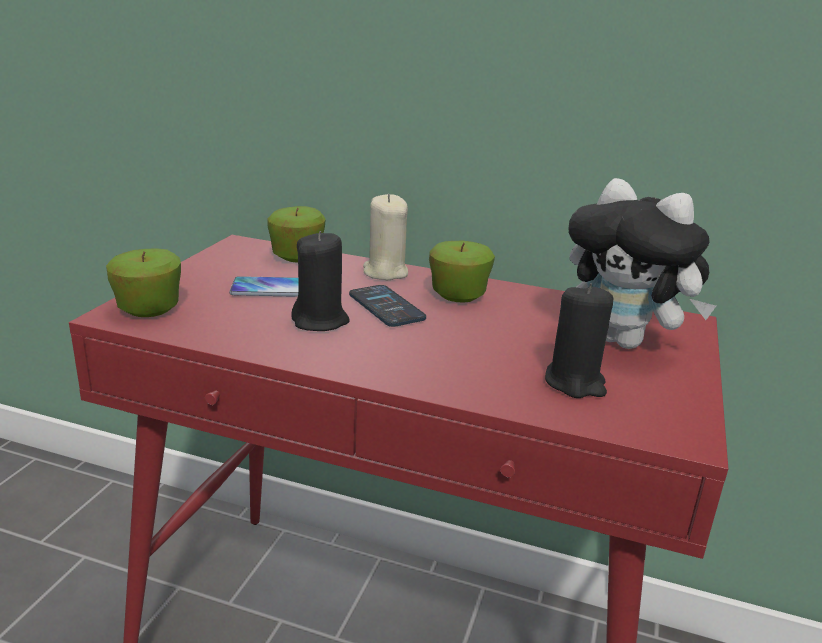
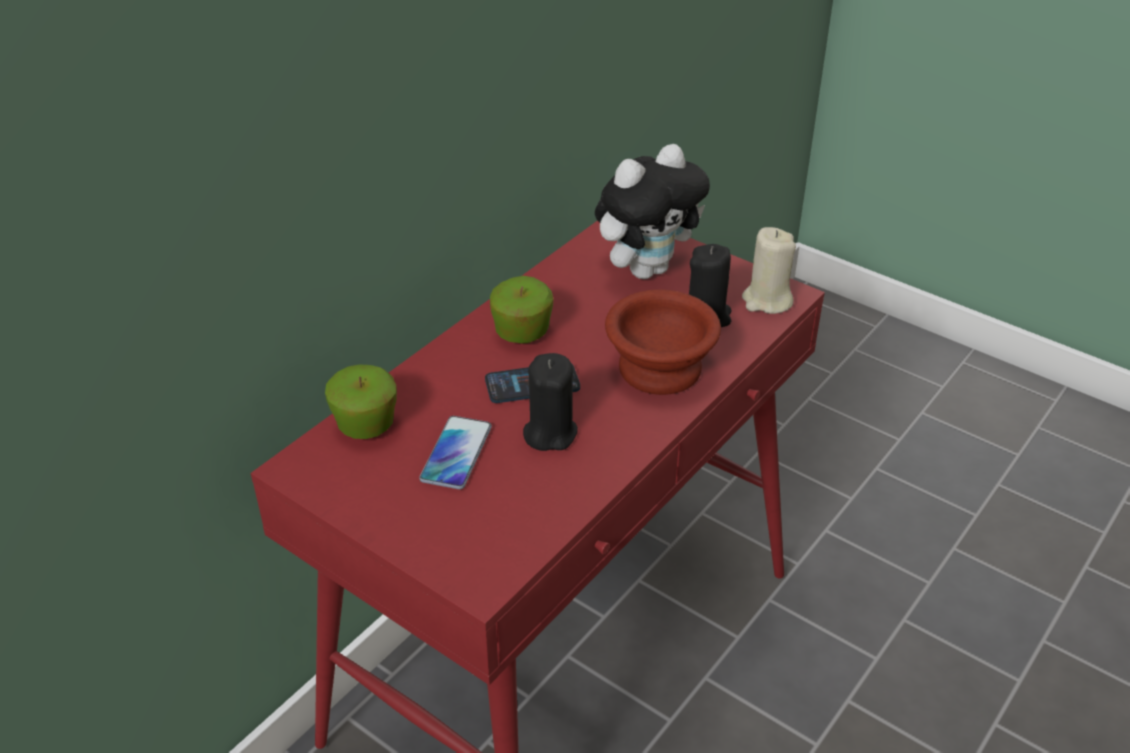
camera: 70 degrees left, 15 degrees up
(149, 309) = (477, 556): apple -> none
(385, 272) = (442, 367): beige candle -> beige candle (766, 301)
(453, 362) = (656, 369): none -> brown bowl

